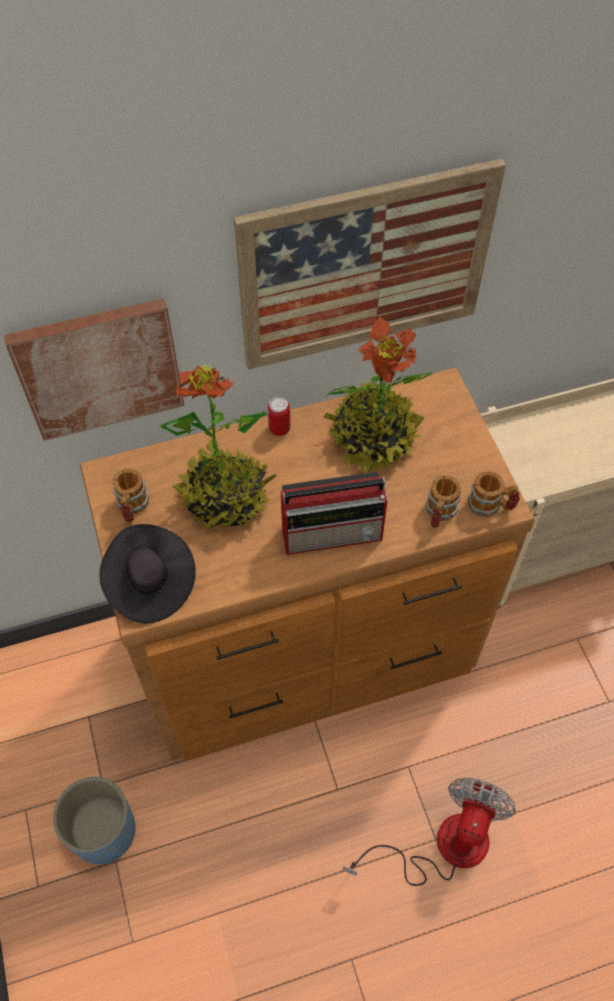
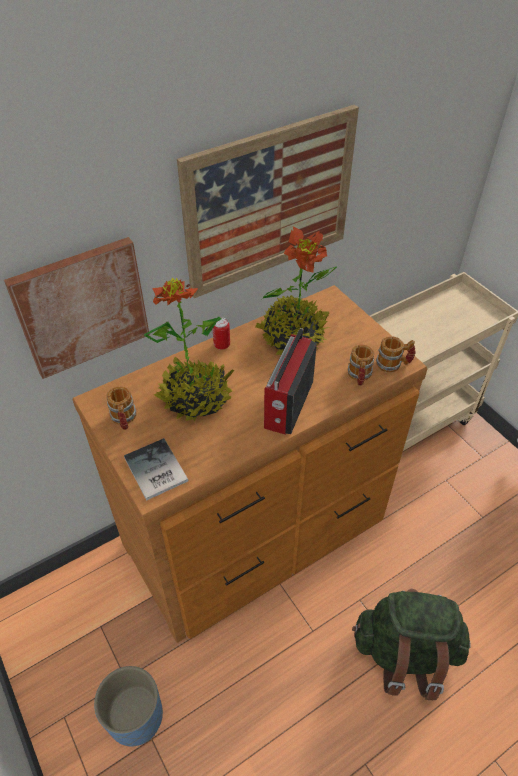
camera: 15 degrees left, 10 degrees down
(150, 584) = (154, 471): black hat -> book
(334, 533) = (287, 405): radio -> radio turned 135 degrees clockwise
(443, 846) = (405, 653): fan -> green backpack

